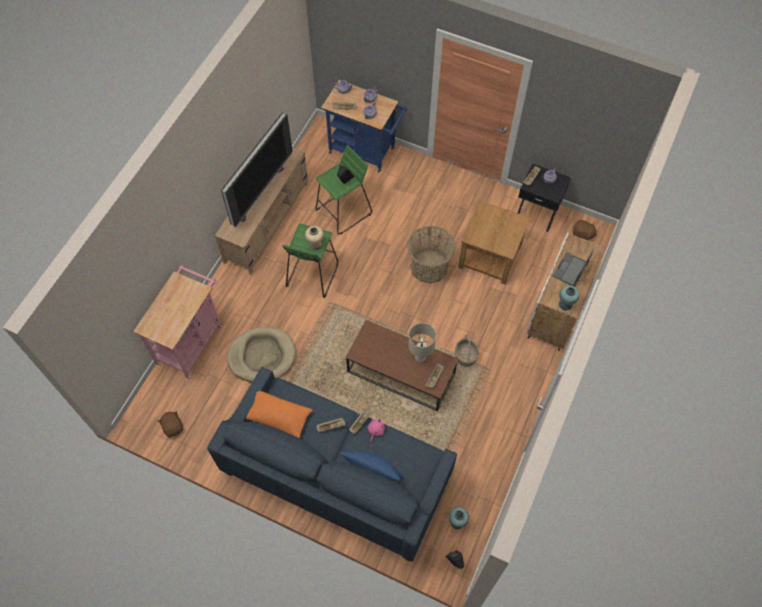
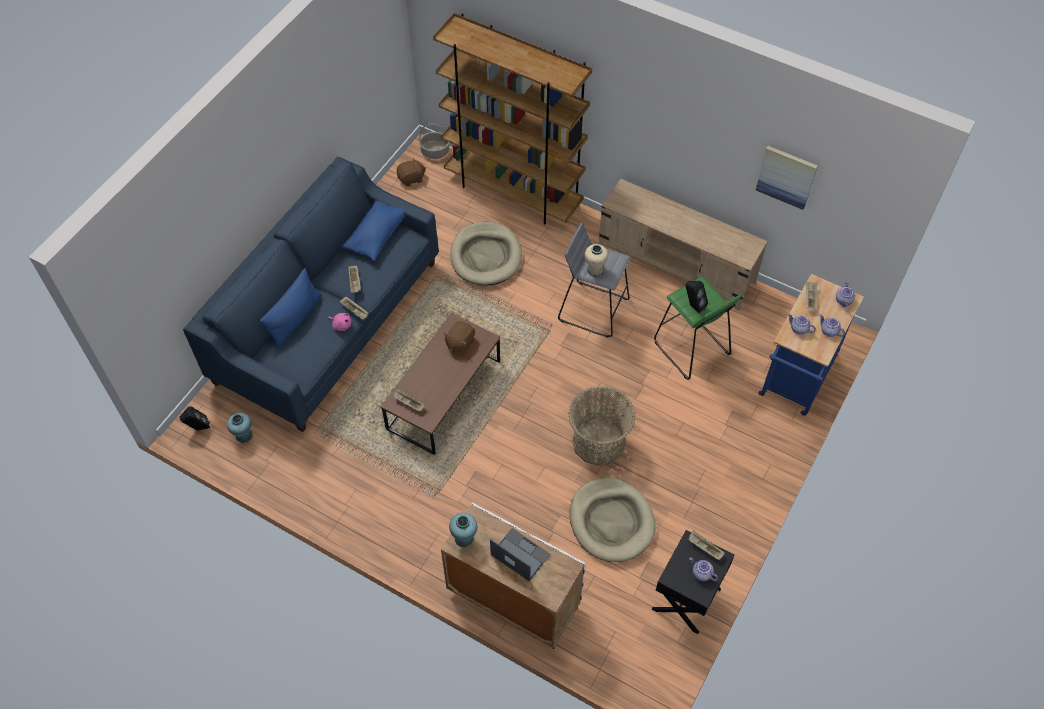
camera: 95 degrees right, 5 degrees down
(192, 341) = (513, 193): pink cart -> brown bookcase
(258, 191) = (685, 221): television -> none
(267, 93) = (786, 176): none -> picture
(278, 417) = (376, 235): orange pillow -> blue pillow
(312, 275) = (593, 309): green stool -> grey stool
(420, 357) = (439, 391): beige table lamp -> none
(465, 356) = (457, 470): basket -> basket (435, 151)
(490, 256) = (611, 521): brown side table -> beige dog bed
(582, 235) = (644, 661): brown plush toy -> brown plush toy (460, 343)

